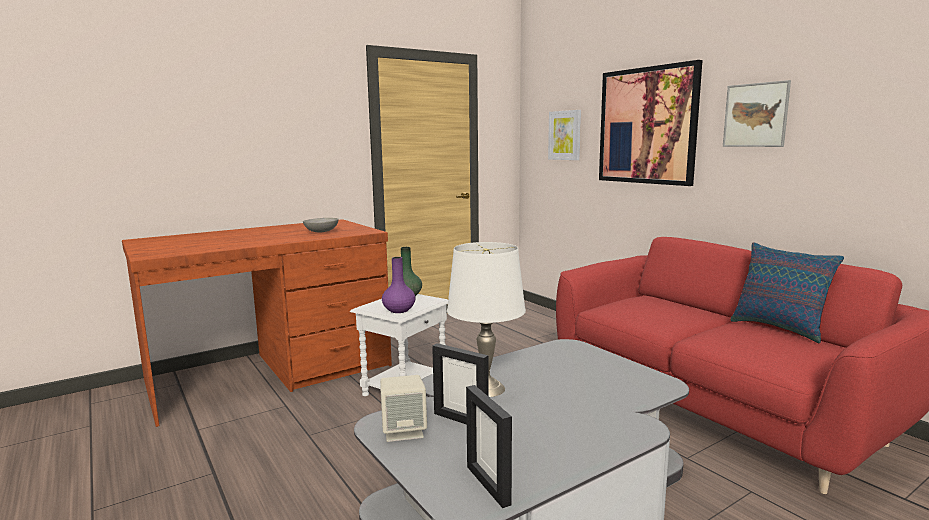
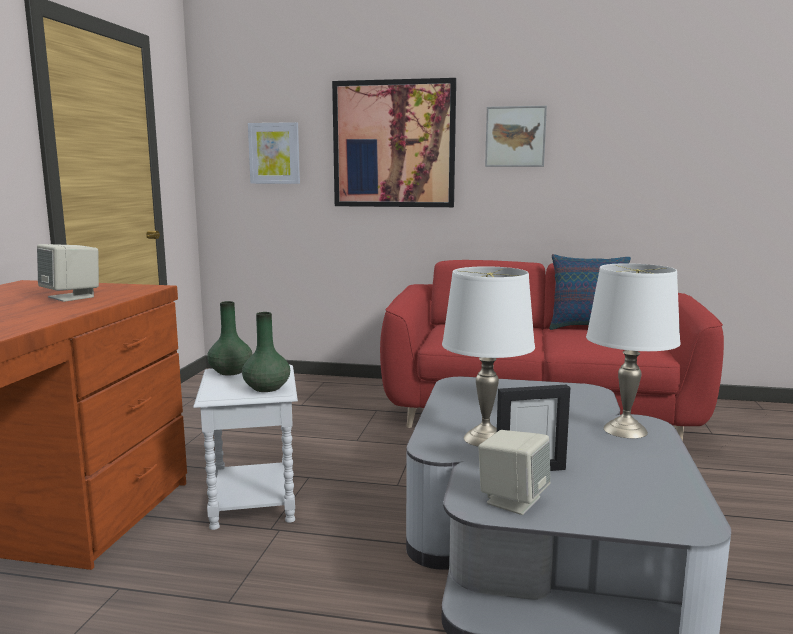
camera: 45 degrees left, 0 degrees up
(321, 232) = (72, 297): grey bowl -> beige speaker
(399, 310) = (267, 388): purple vase -> green vase
(489, 484) = (664, 503): picture frame -> none
(608, 425) = (625, 430): none -> white table lamp

